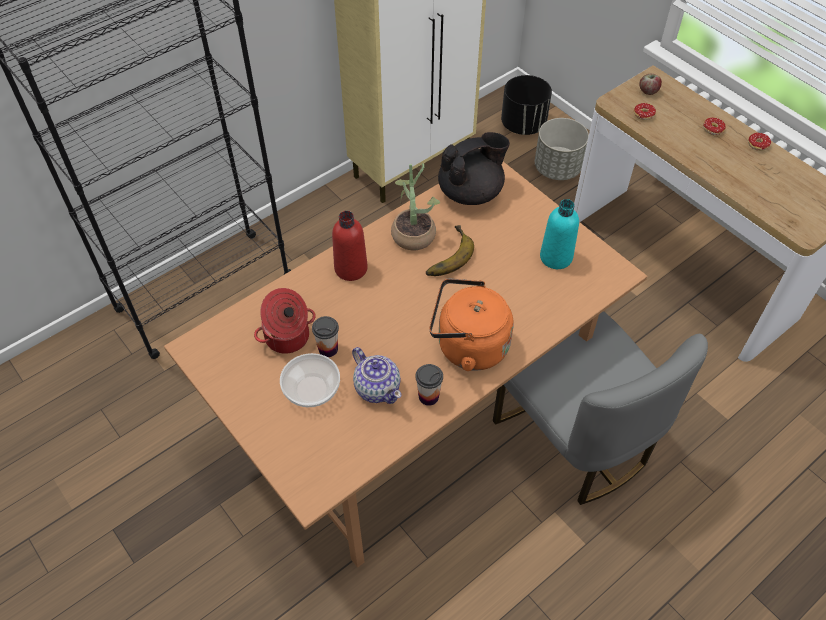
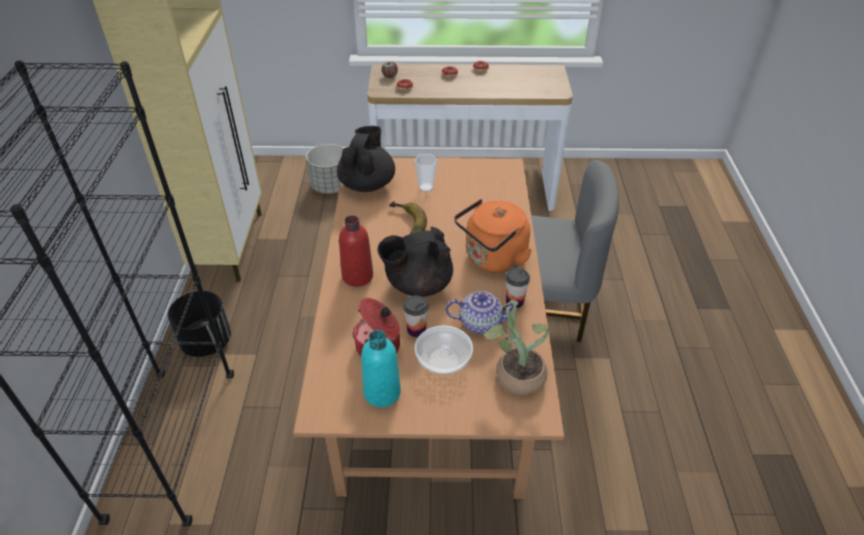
camera: 50 degrees left, 10 degrees down
(381, 314) = (417, 284): none -> black teapot
(413, 231) = (365, 227): potted plant -> potted plant (515, 374)
(513, 234) = (426, 187): none -> cup
(523, 124) = (276, 177): black planter -> black planter (207, 341)
(556, 257) = (466, 182): turquoise bottle -> turquoise bottle (382, 392)

